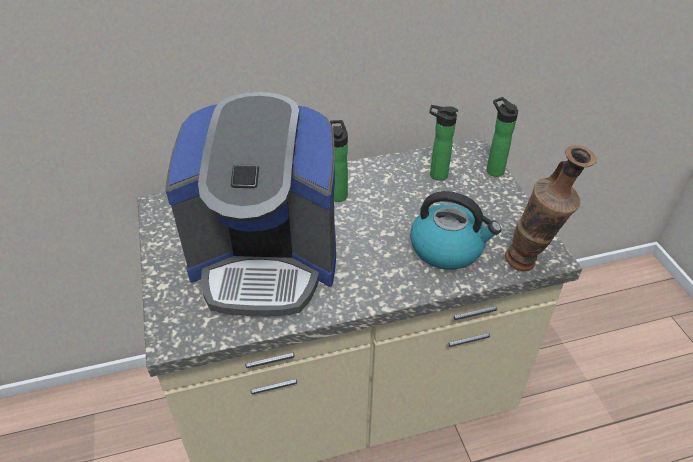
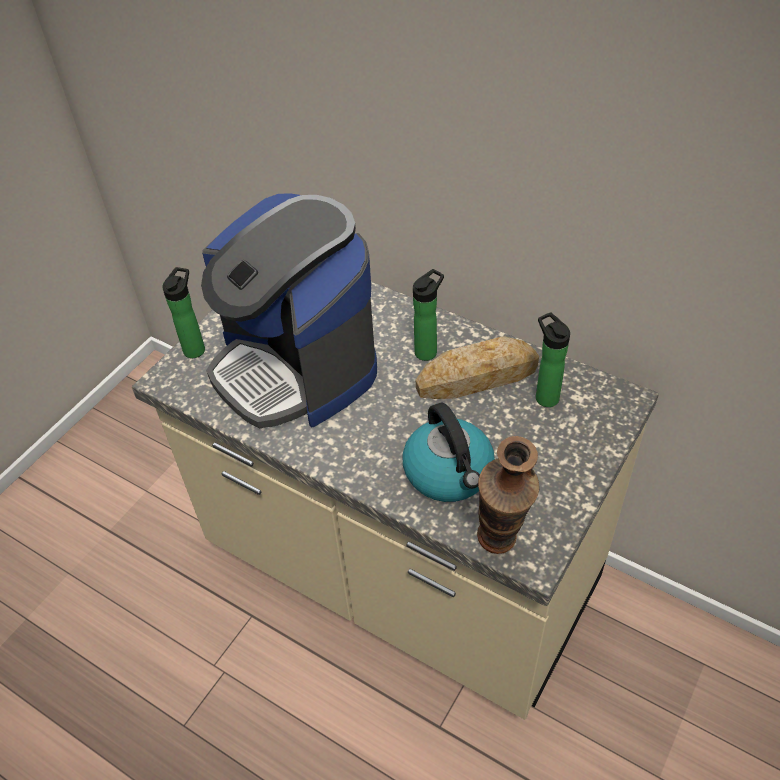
camera: 50 degrees right, 5 degrees up
(386, 189) = (477, 376): none -> bread
(493, 169) = (613, 433): bottle -> bottle (196, 348)

